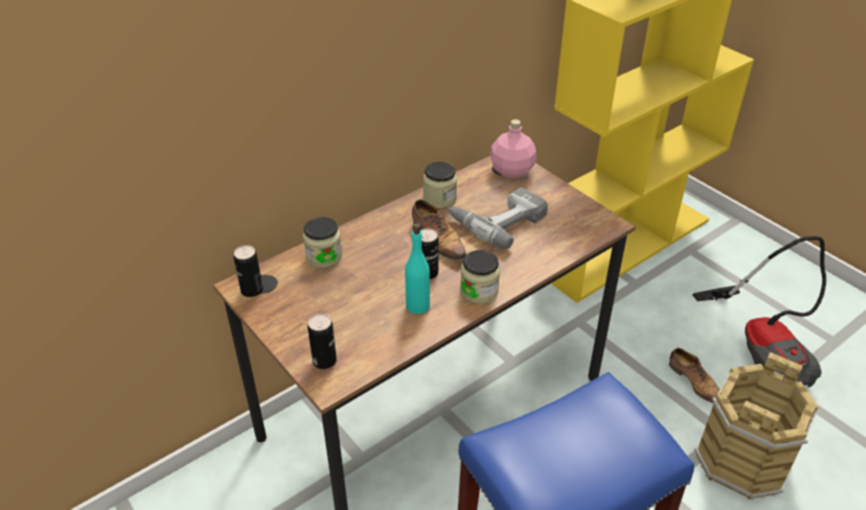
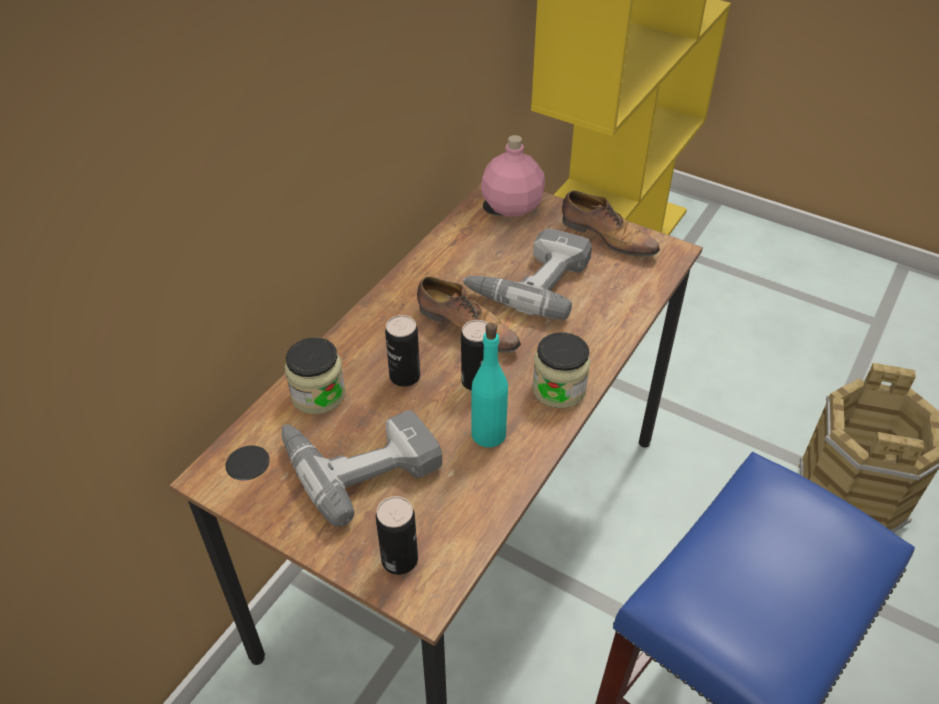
camera: 20 degrees left, 5 degrees up
(252, 290) = (235, 478): can -> can (404, 376)
(329, 300) = (359, 460): none -> power drill
(439, 199) = (438, 268): jar -> none
(694, 382) = (758, 414): shoe -> shoe (606, 237)
(763, 348) = (812, 351): vacuum cleaner -> none

